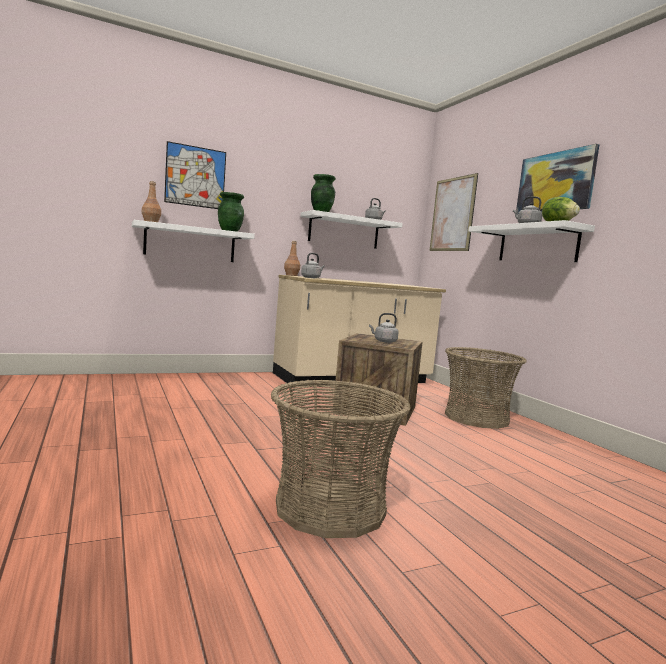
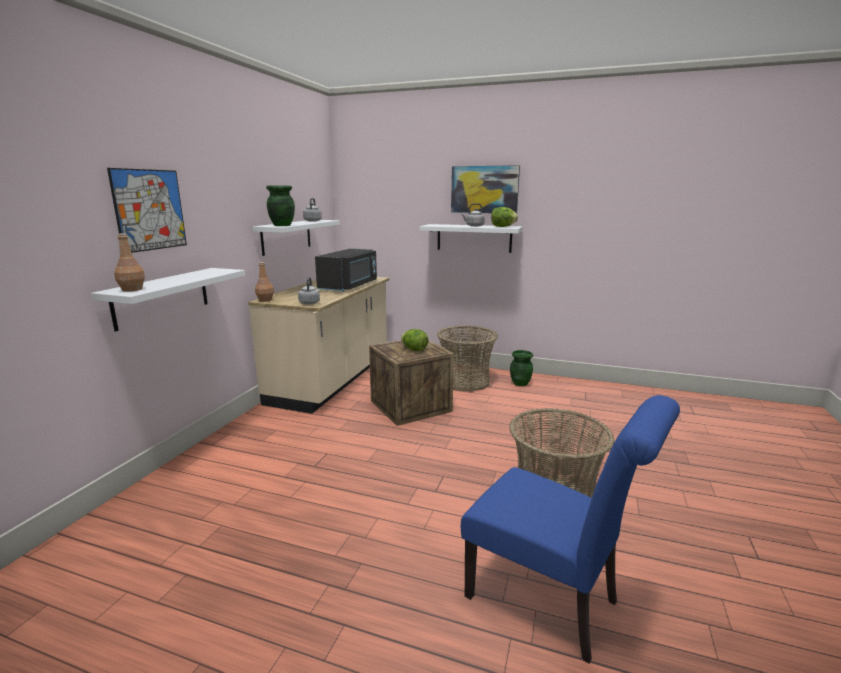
camera: 45 degrees left, 10 degrees up
(143, 542) = (550, 602): none -> blue chair
(230, 231) = (207, 271): green vase -> green vase (520, 383)
(383, 283) = (349, 286): none -> black microwave
(384, 341) = (414, 350): grey kettle -> lettuce
(452, 214) = (374, 205): picture -> none

